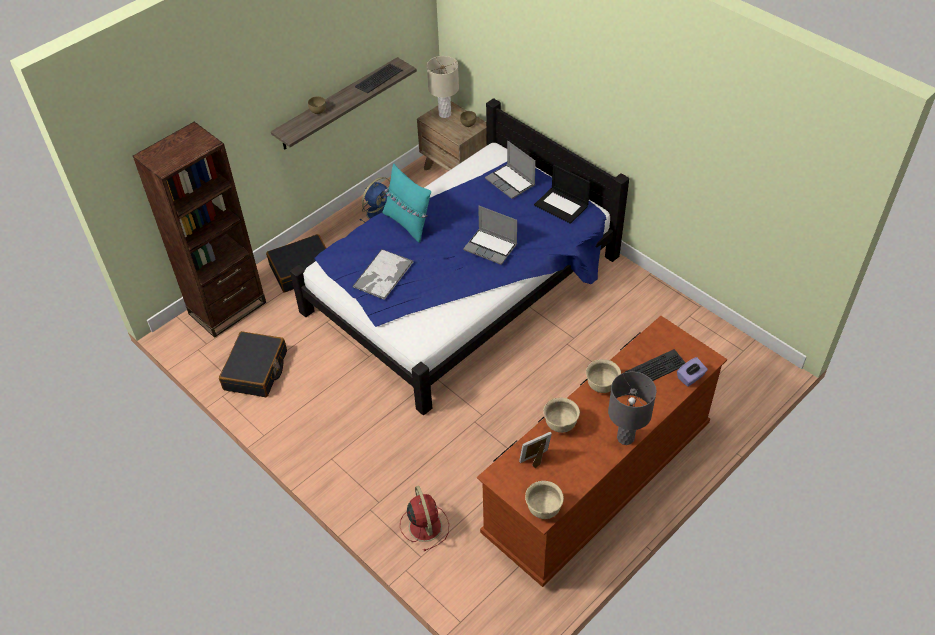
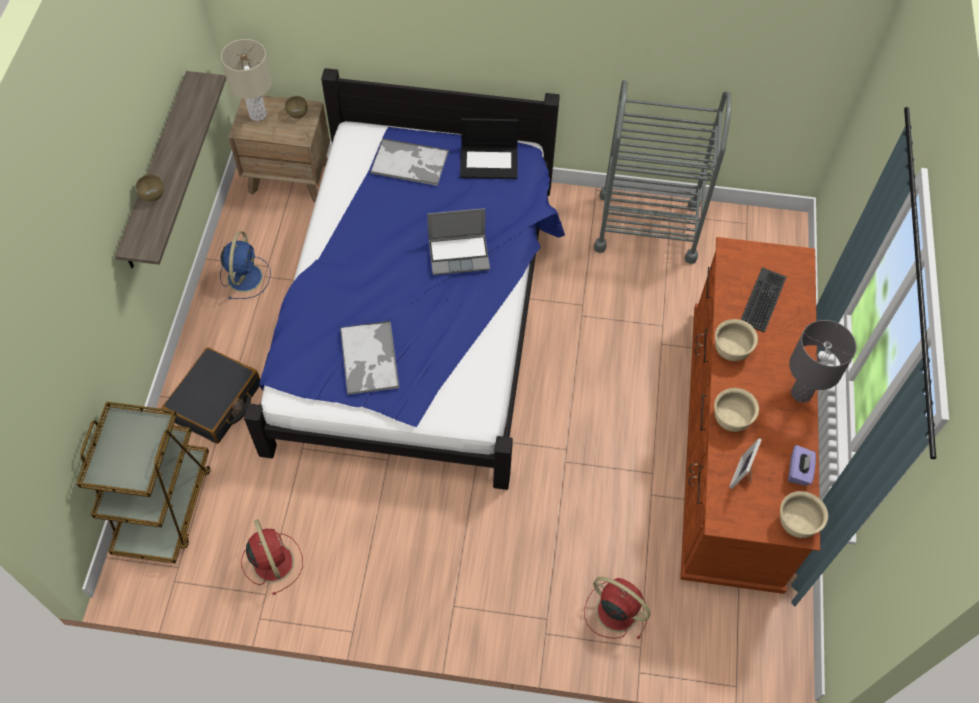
camera: 40 degrees left, 10 degrees up
(227, 308) = (164, 506): brown bookcase -> brown cart
(256, 371) = (272, 561): black suitcase -> red fan
(378, 78) = (190, 112): keyboard -> none
(408, 223) = (339, 277): turquoise pillow -> none
(511, 182) = (410, 163): laptop -> tray
(664, 315) = (647, 227): none -> grey cart
(690, 377) = (801, 289): purple tissue box -> purple tissue box (799, 471)

